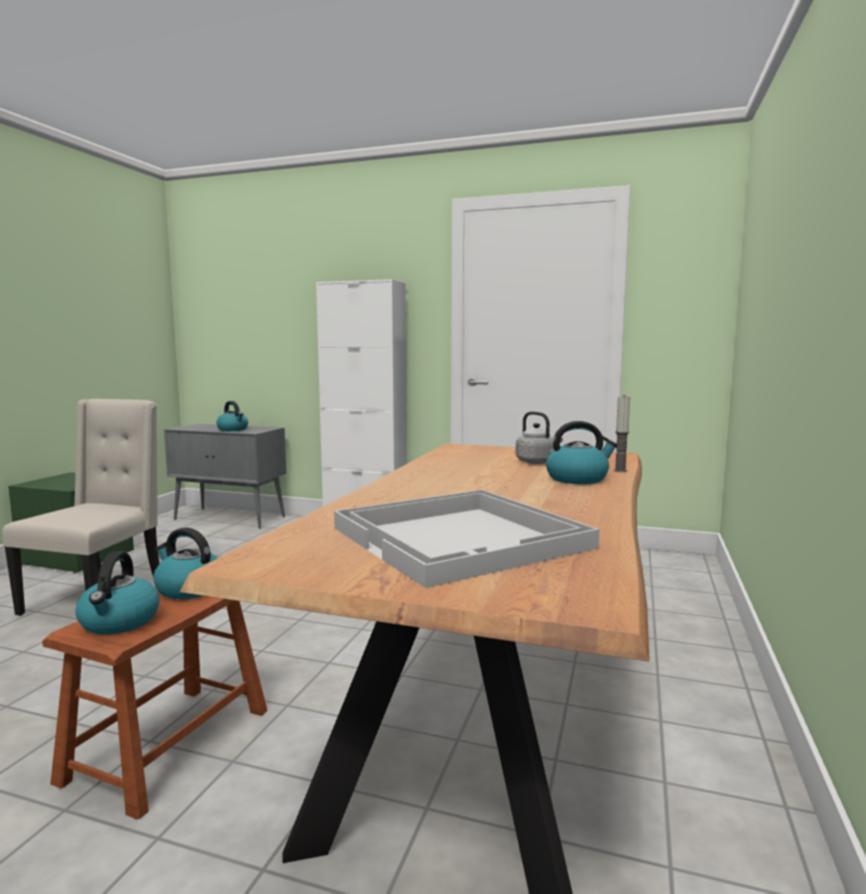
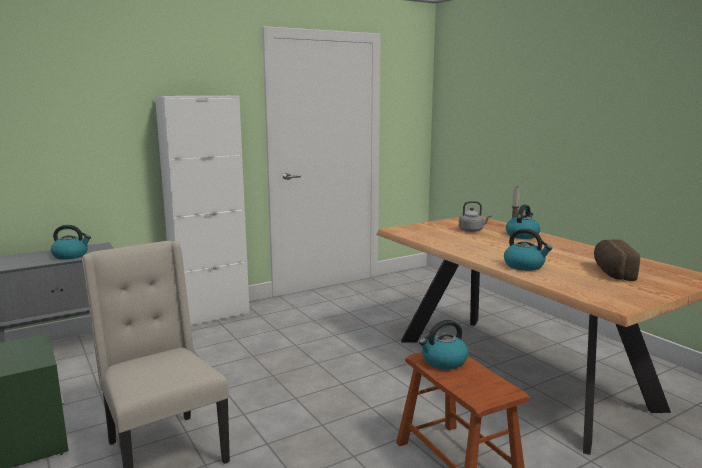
camera: 50 degrees left, 5 degrees up
(119, 622) = (480, 387): kettle -> kettle (524, 266)
(462, 538) = (611, 272): white tray -> bread

